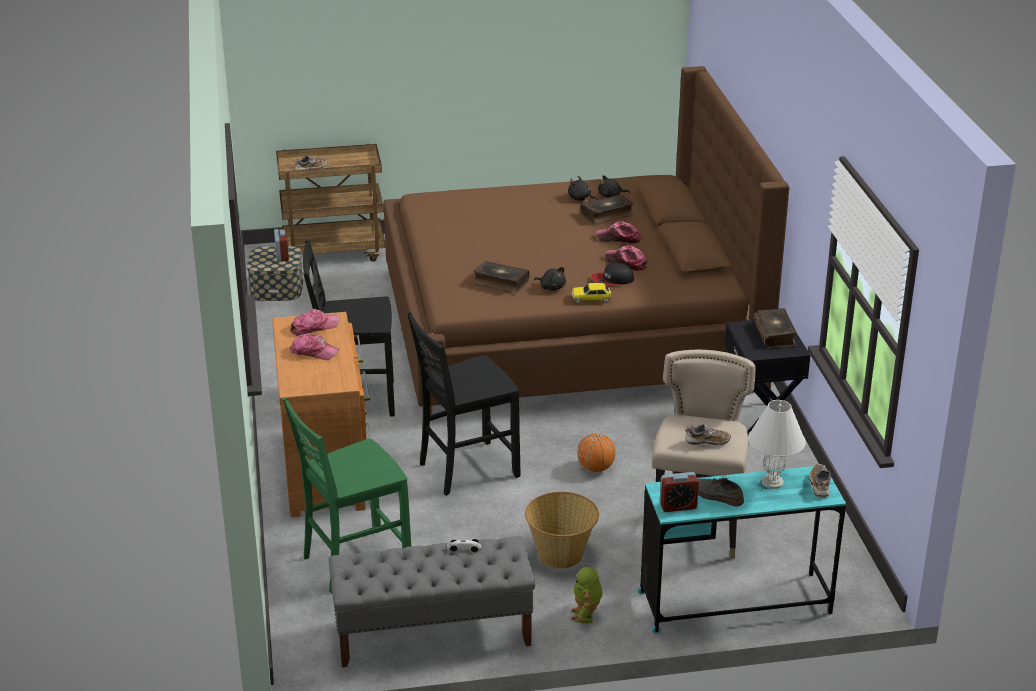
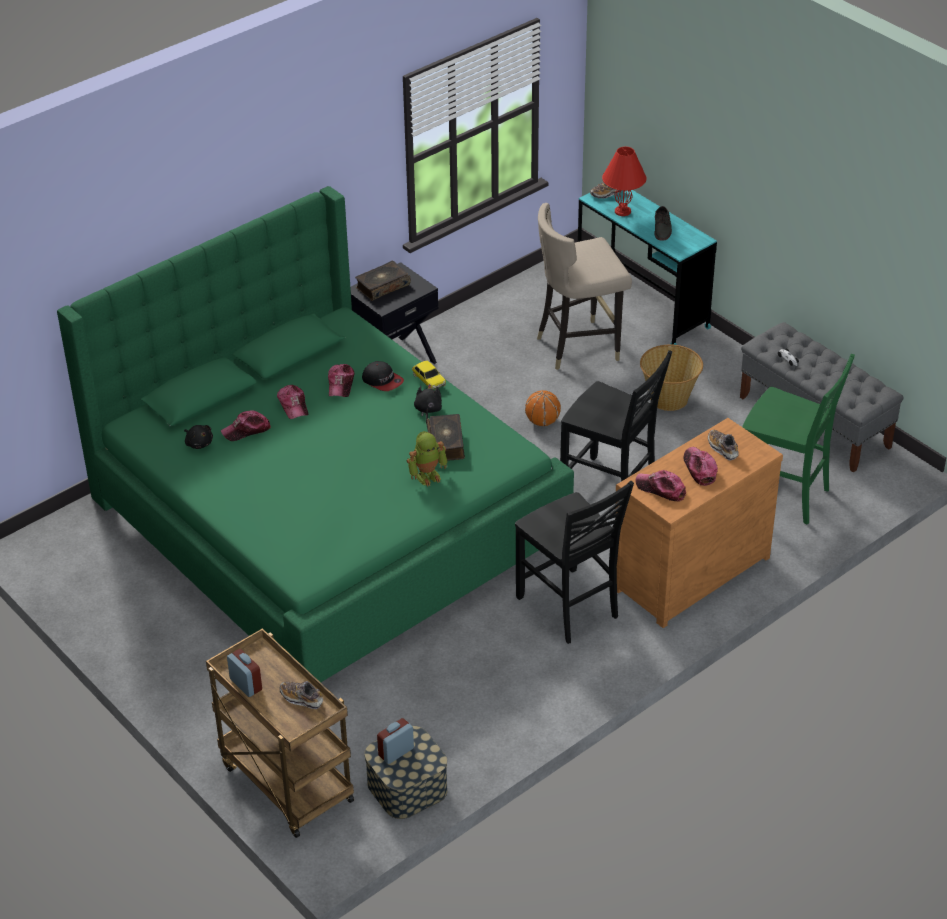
camera: 120 degrees left, 10 degrees up
(569, 330) = (327, 521): brown bed -> green bed
(580, 199) = (220, 461): black plush toy -> none
(586, 615) = (722, 363): toy robot -> toy robot (427, 475)
(607, 215) = (246, 430): book -> cap
(678, 506) = (691, 239): alarm clock -> alarm clock (246, 684)
(707, 441) = (597, 253): shoe -> shoe (722, 449)
(772, 482) = (623, 211): white table lamp -> red table lamp

